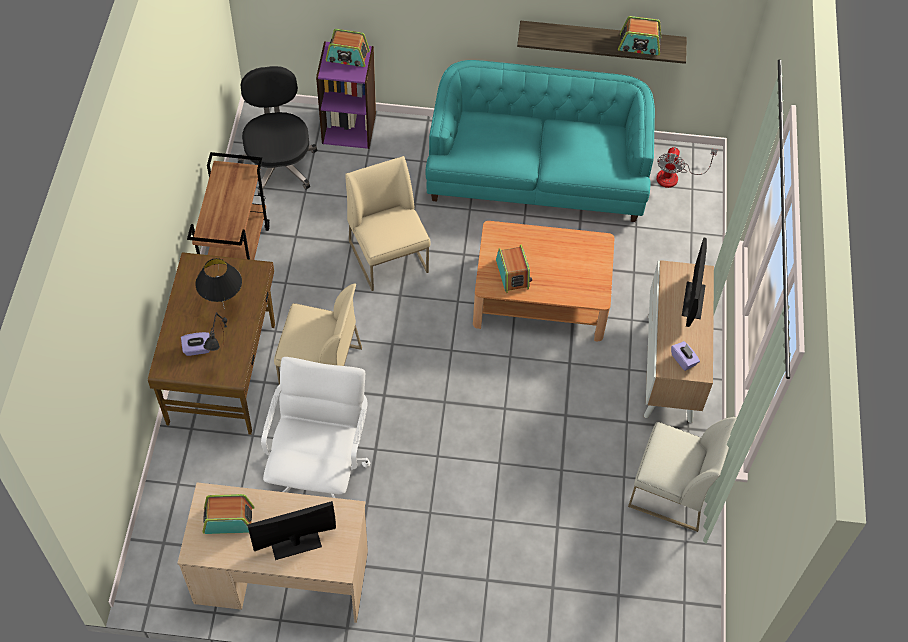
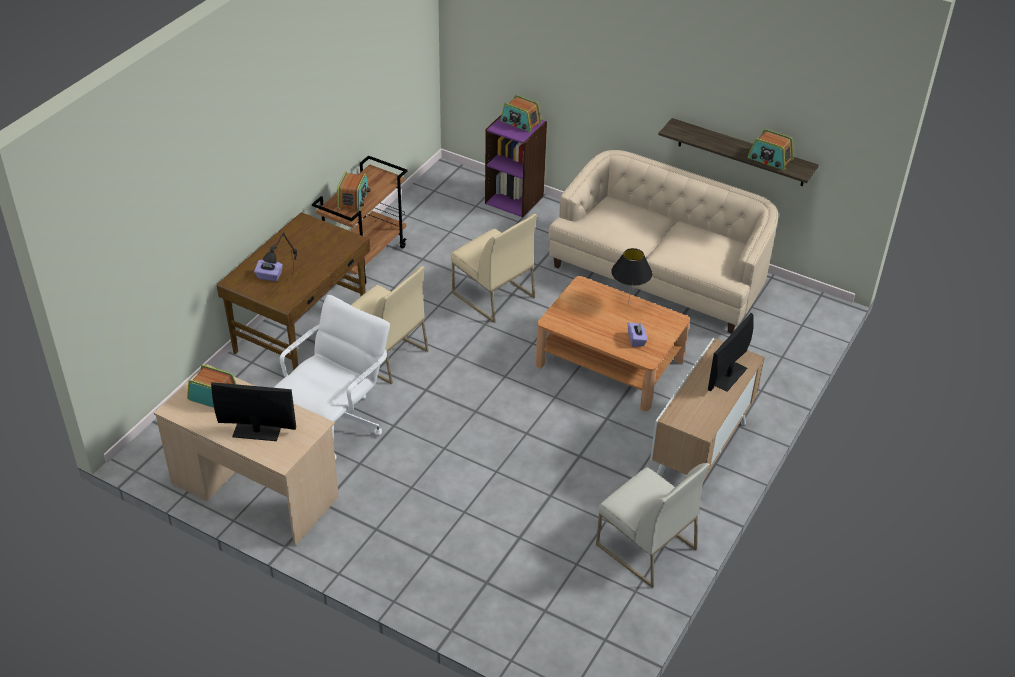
camera: 25 degrees right, 15 degrees down
(224, 309) = (308, 257): black table lamp -> black table lamp (628, 304)
(279, 164) = (440, 207): black office chair -> none
(389, 257) = (492, 295): beige chair -> beige chair turned 135 degrees clockwise
(512, 274) = (579, 319): radio -> radio (353, 199)
(537, 174) = (660, 275): turquoise sofa -> beige sofa
(674, 176) = (790, 311): fan -> none
(683, 360) = (691, 416): purple tissue box -> purple tissue box (636, 340)

